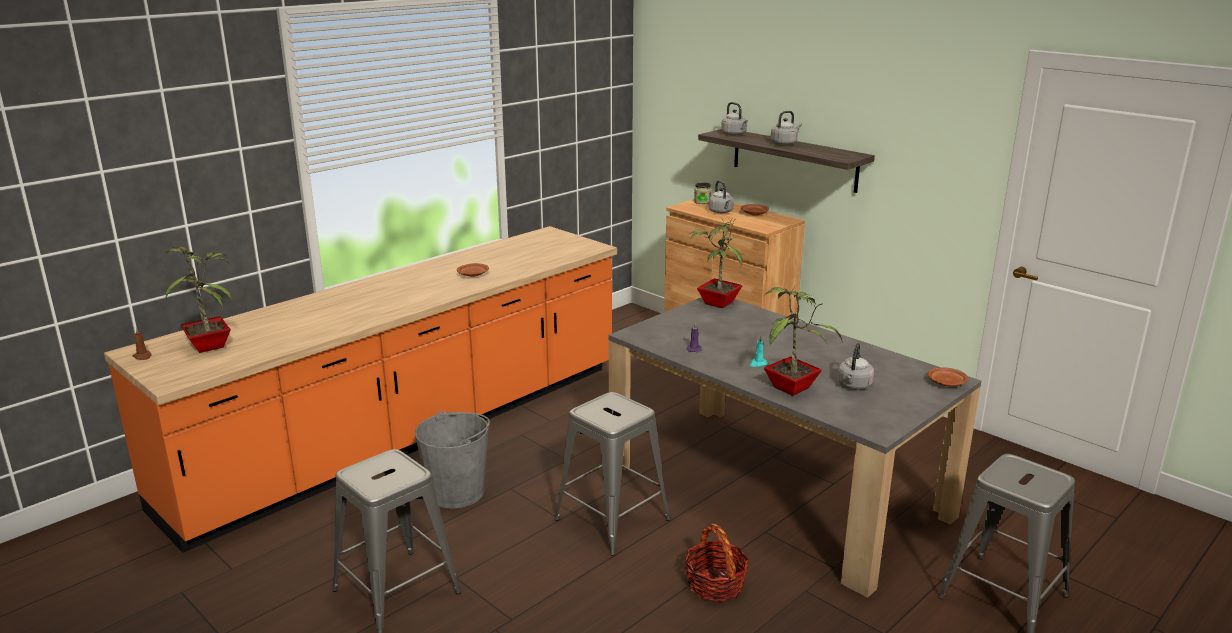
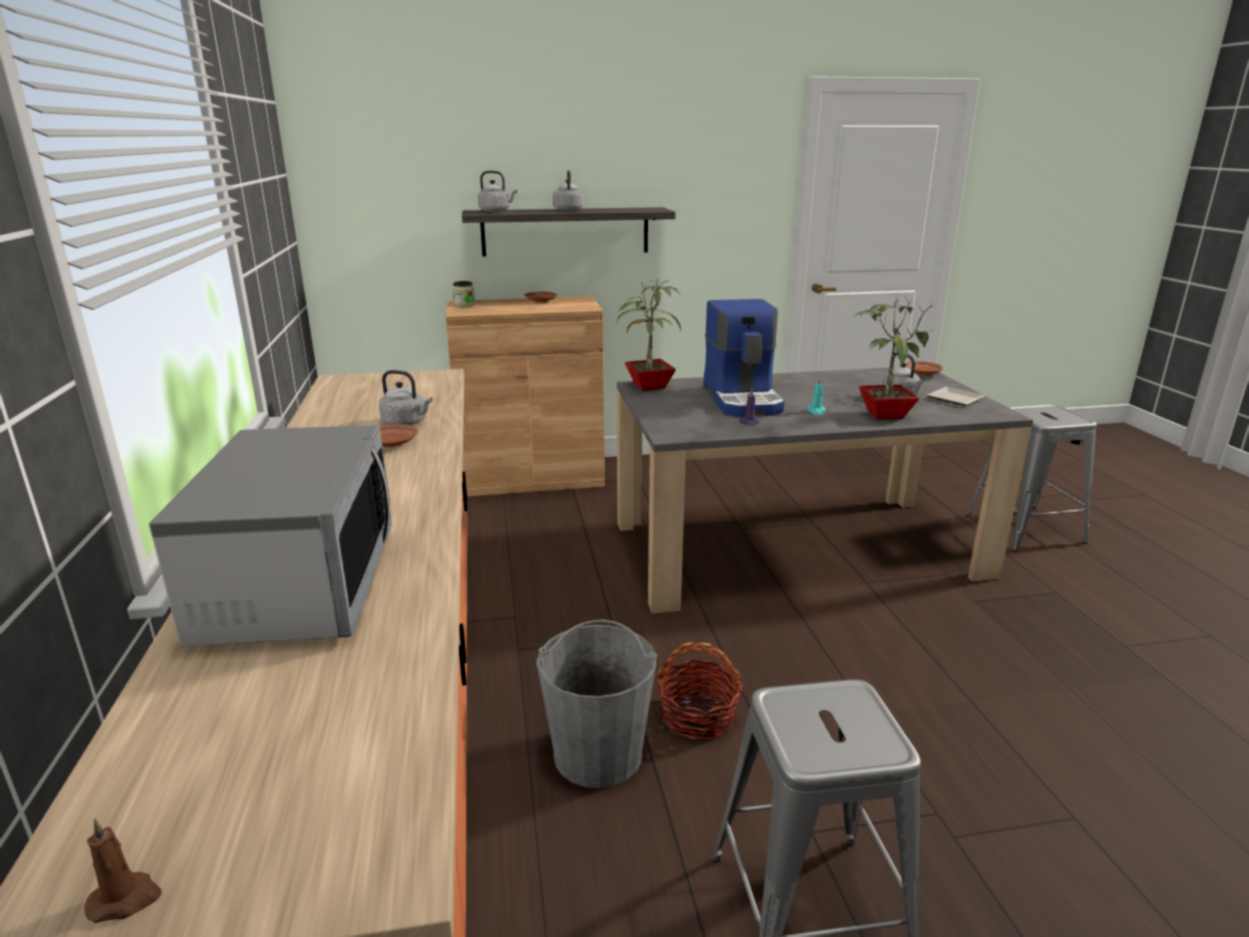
camera: 55 degrees left, 0 degrees up
(211, 346) = (257, 750): potted plant -> none
(314, 312) = (300, 585): none -> microwave
(613, 520) = (775, 656): grey stool -> none
(715, 584) = (939, 642): basket -> basket (698, 716)
(721, 212) = (510, 307): grey kettle -> grey kettle (406, 423)
(743, 336) = (743, 399): none -> coffee machine
(890, 407) = (954, 398): none -> plate

